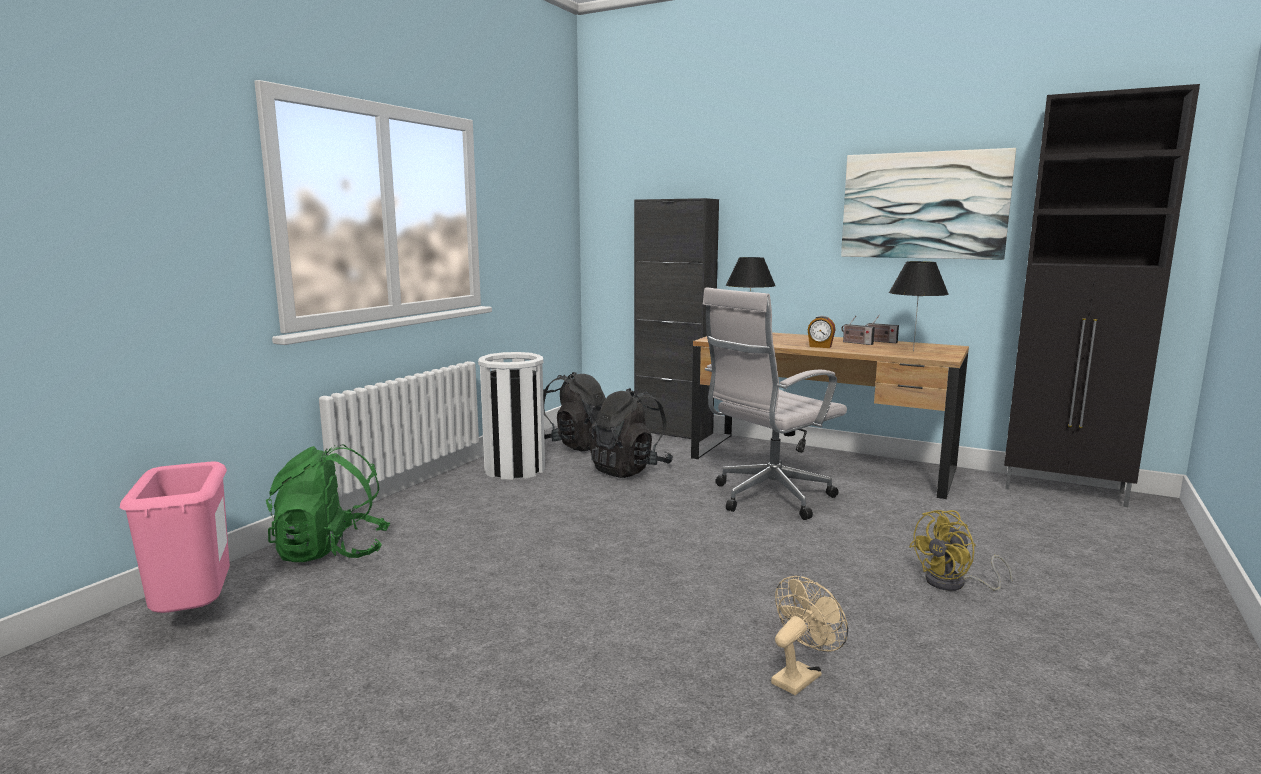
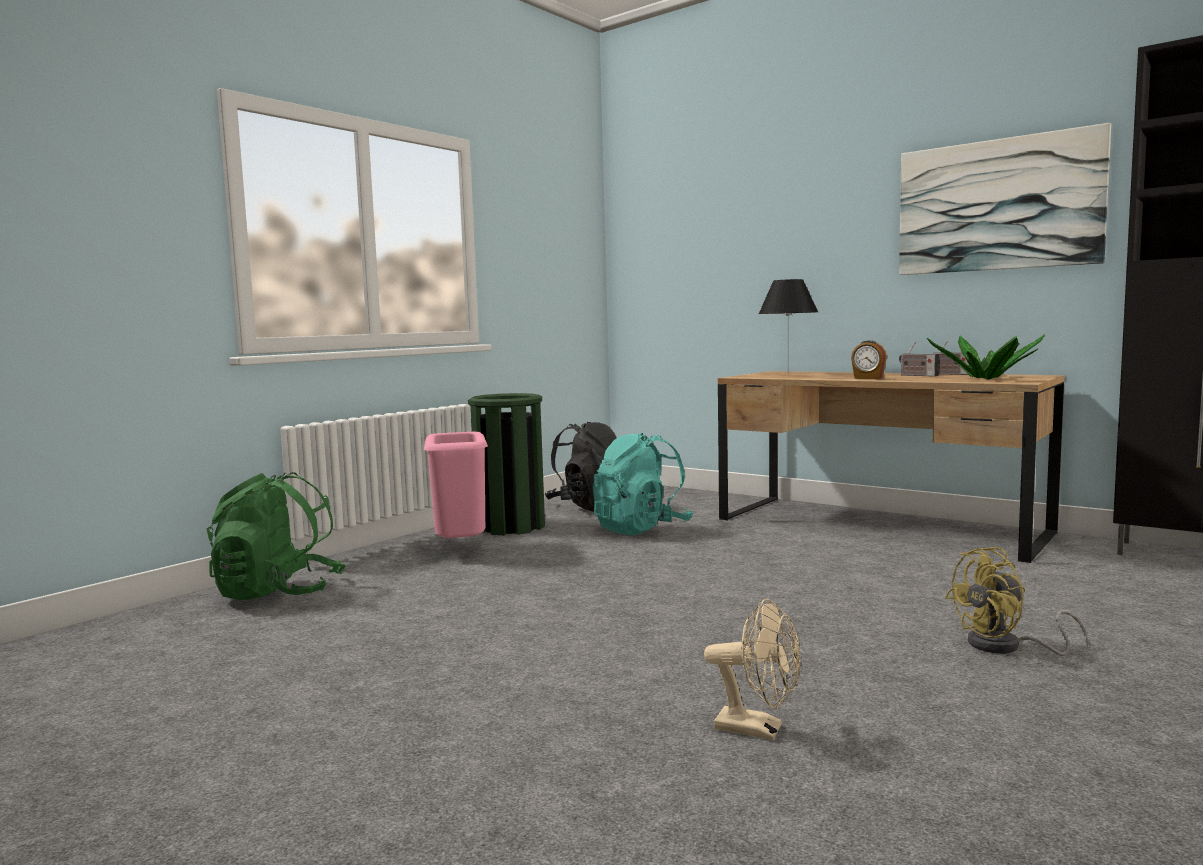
camera: 10 degrees right, 5 degrees down
(196, 615) = (114, 641): pink trash can -> pink trash can (462, 551)
(515, 469) = (511, 526): white trash can -> green trash can
(629, 470) = (641, 528): black backpack -> turquoise backpack
(673, 432) = (709, 496): black cabinet -> none
(767, 498) = (796, 557): white office chair -> none
(800, 676) = (759, 729): beige fan -> beige fan turned 60 degrees clockwise
(913, 351) = (984, 379): black table lamp -> potted plant

